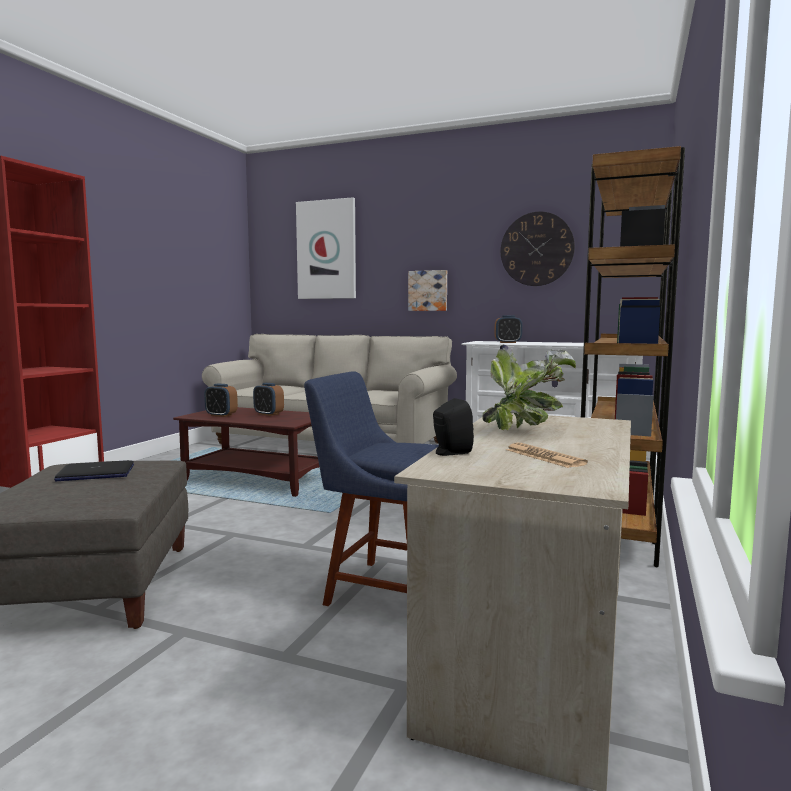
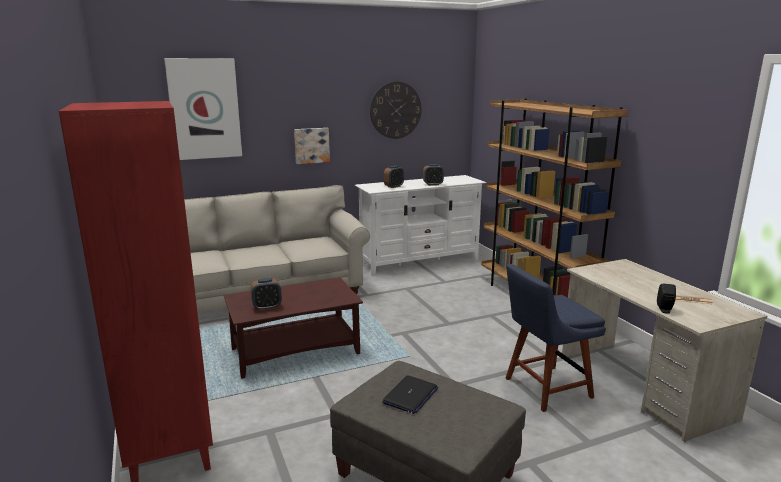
camera: 45 degrees left, 10 degrees up
(268, 414) = (298, 293): alarm clock -> alarm clock (433, 184)
(524, 430) = (627, 282): potted plant -> none

